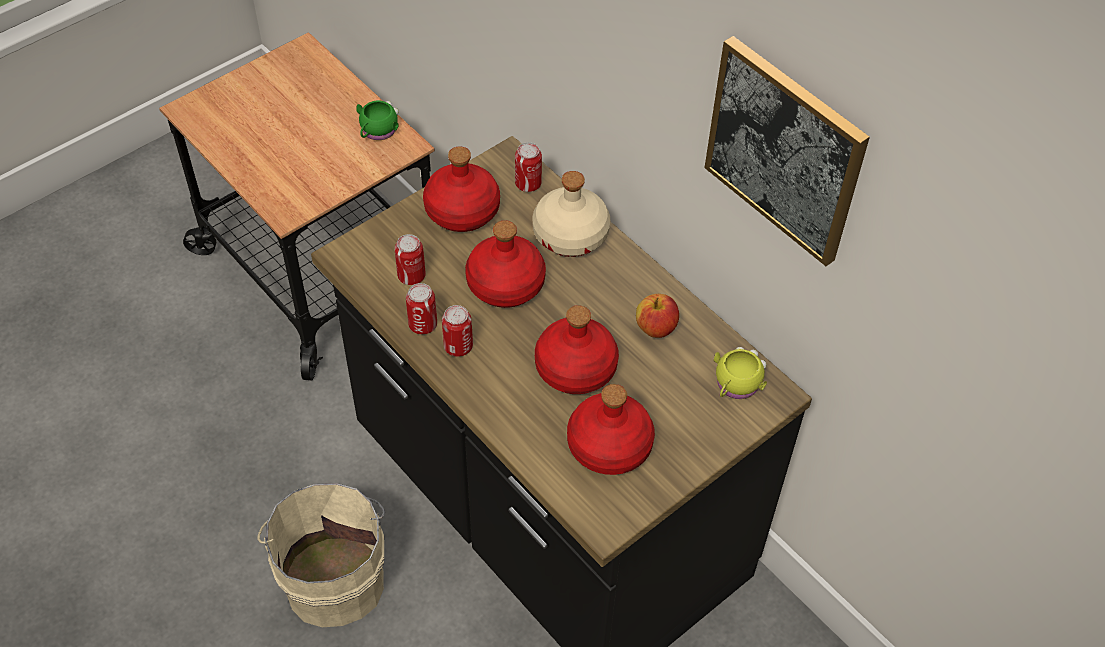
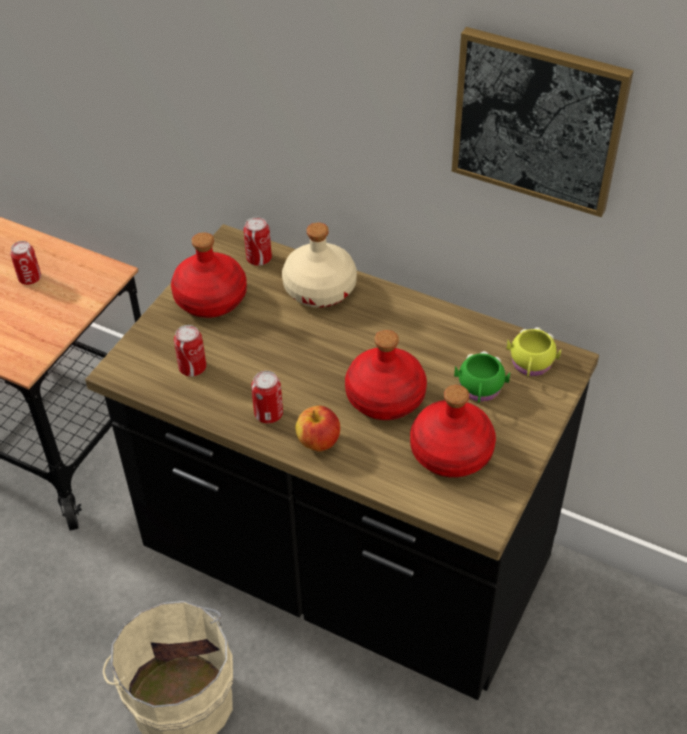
camera: 20 degrees left, 5 degrees down
(377, 131) = (77, 269): green mug -> green mug (480, 390)
(423, 324) = (225, 406): can -> can (30, 278)
(504, 284) = (282, 347): red bottle -> none
(656, 328) = (437, 341): apple -> apple (318, 442)

